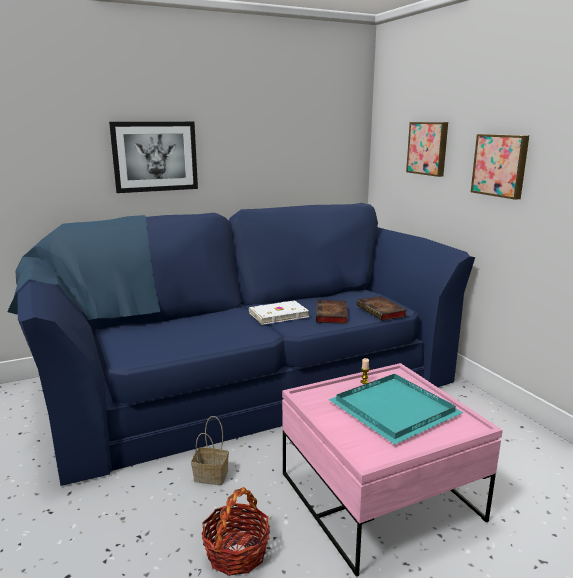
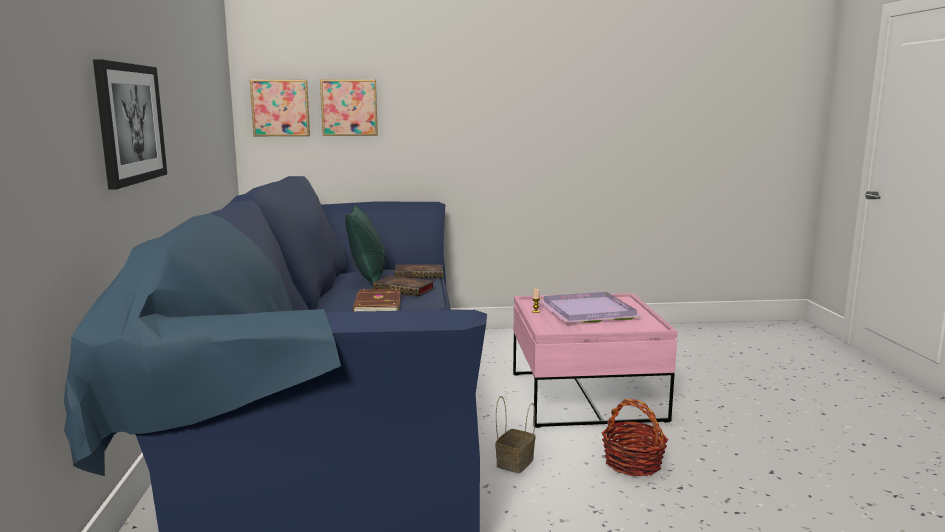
camera: 70 degrees left, 5 degrees down
(278, 314) = (376, 305): white book -> brown book
(355, 299) = (368, 278): none -> green pillow
(394, 408) = (586, 311): turquoise tray -> purple tray
(500, 165) = (451, 118): picture -> picture (281, 108)

